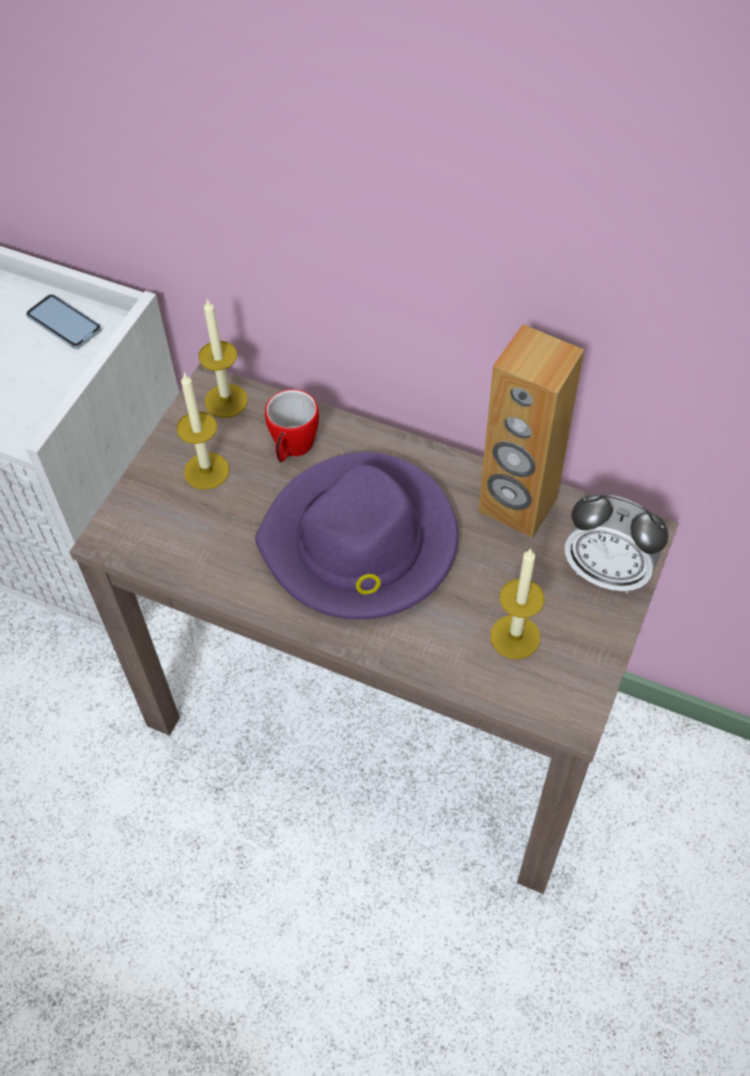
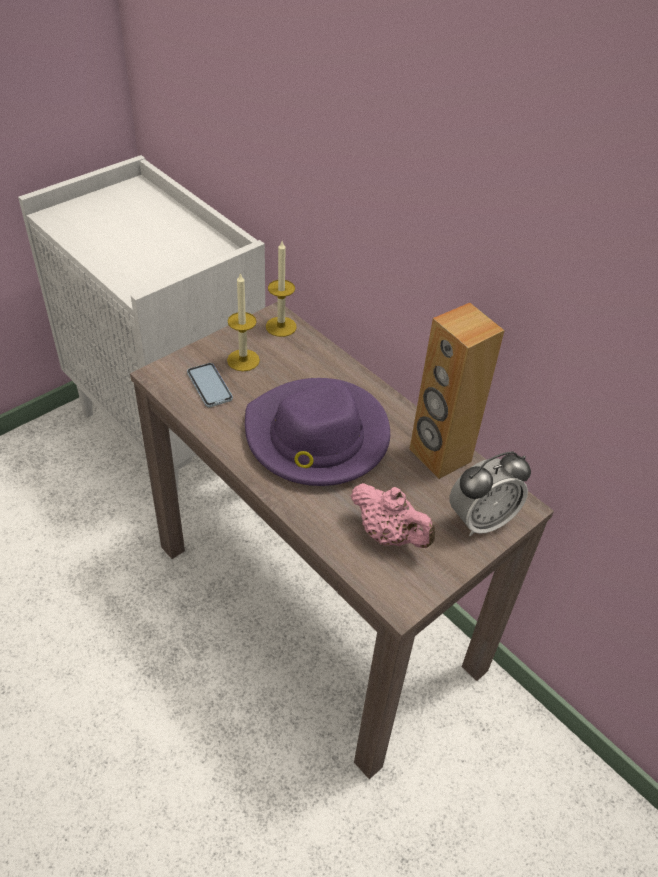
camera: 20 degrees right, 10 degrees down
(64, 323) = (203, 245): phone -> phone (209, 386)
(292, 449) = (306, 367): mug -> none
(515, 637) = (389, 535): candle -> pink teapot
(606, 572) = (481, 520): alarm clock -> alarm clock turned 75 degrees counterclockwise

